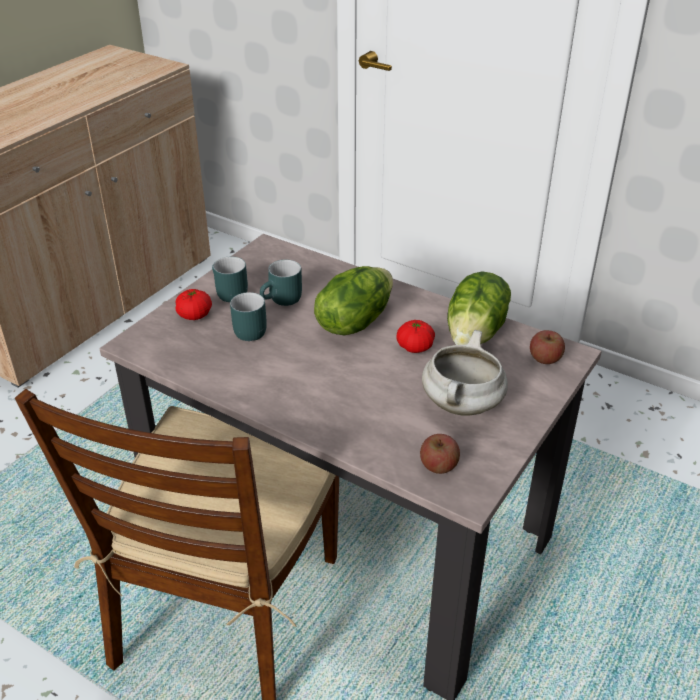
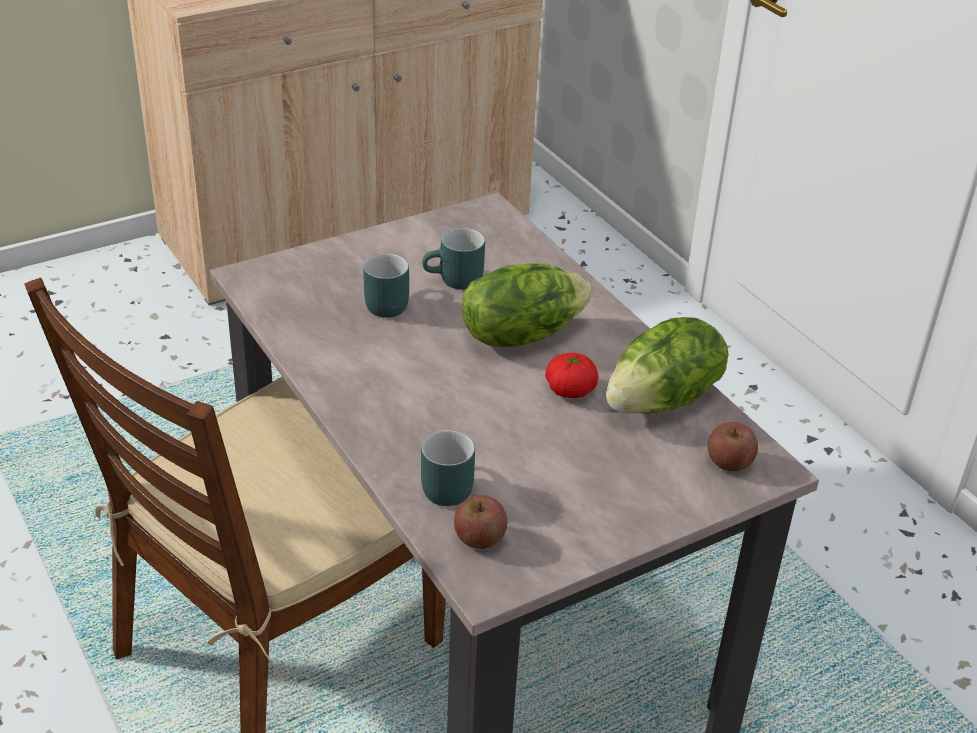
camera: 25 degrees right, 0 degrees up
(194, 315) = (340, 266): tomato -> none
(227, 293) = (397, 252): turquoise mug -> turquoise mug (441, 485)
(462, 406) = (569, 481): white cooking pot -> none

